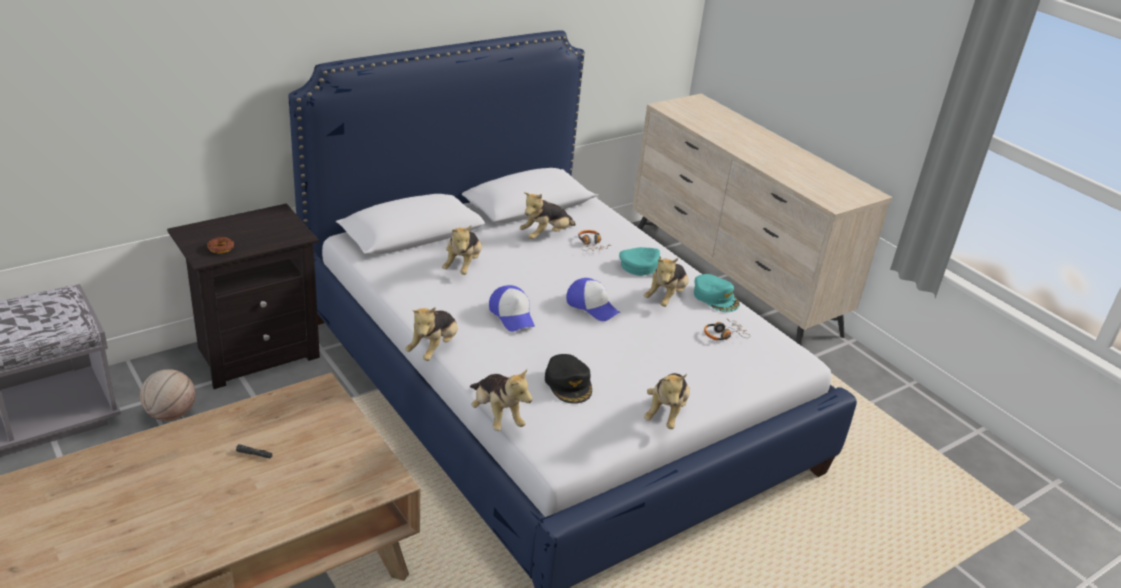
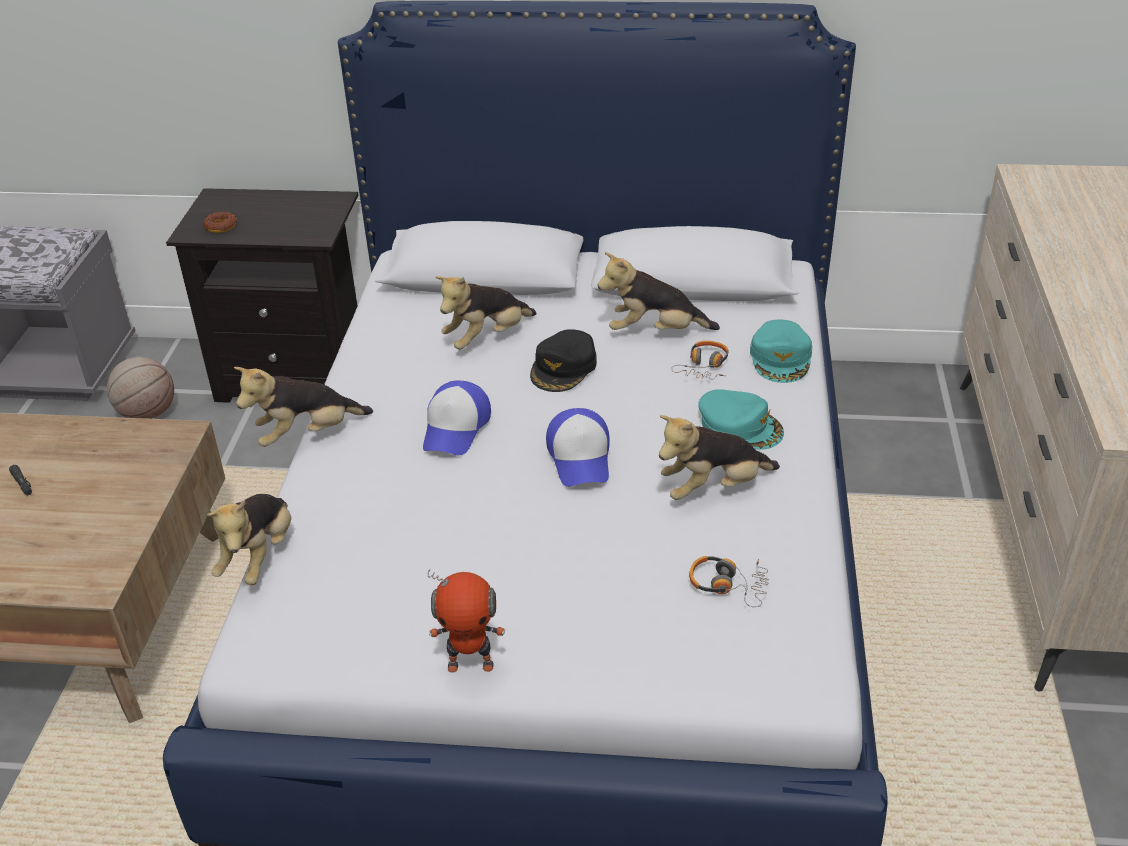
camera: 45 degrees right, 5 degrees up
(569, 383) = (394, 555): black cap -> black cap (564, 368)
(666, 413) = (471, 664): plush toy -> toy robot
(715, 297) = (796, 519): turquoise cap -> turquoise cap (781, 358)

